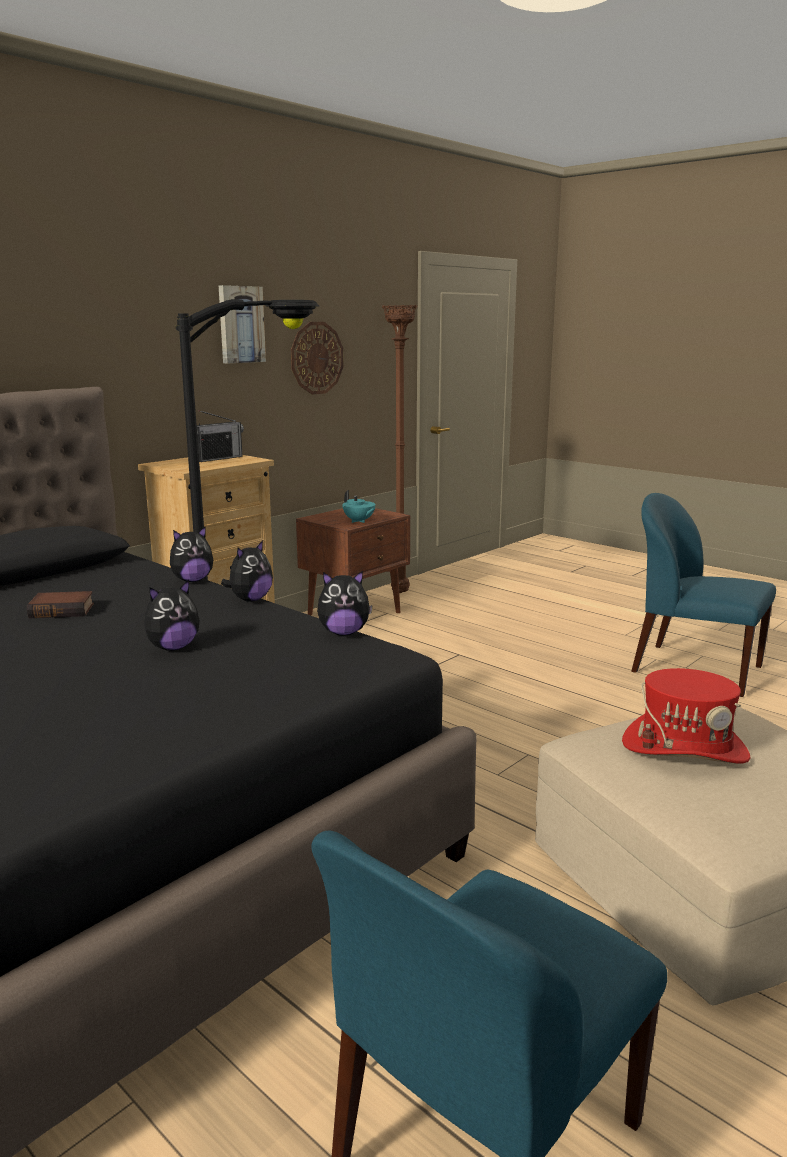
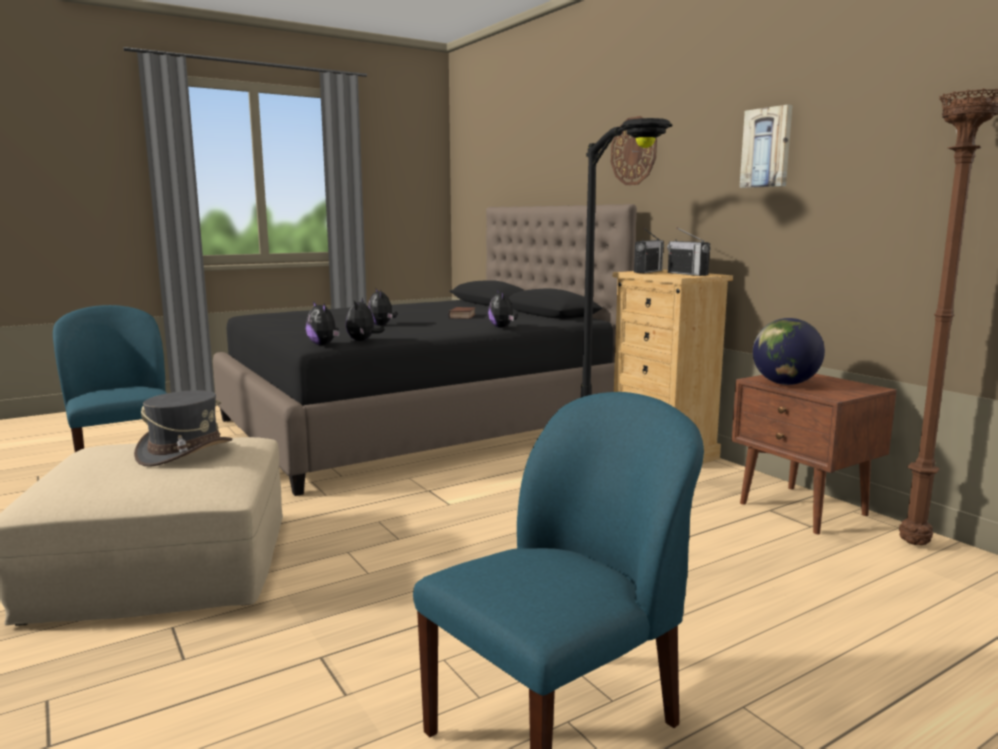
camera: 105 degrees right, 5 degrees down
(184, 466) = (648, 271): none -> radio
(250, 599) = (449, 333): plush toy -> plush toy (324, 344)
(316, 358) = (863, 182): wall clock -> wall clock (634, 151)
(359, 521) = (784, 383): turquoise teapot -> globe
(684, 748) = (185, 452): red hat -> grey hat

